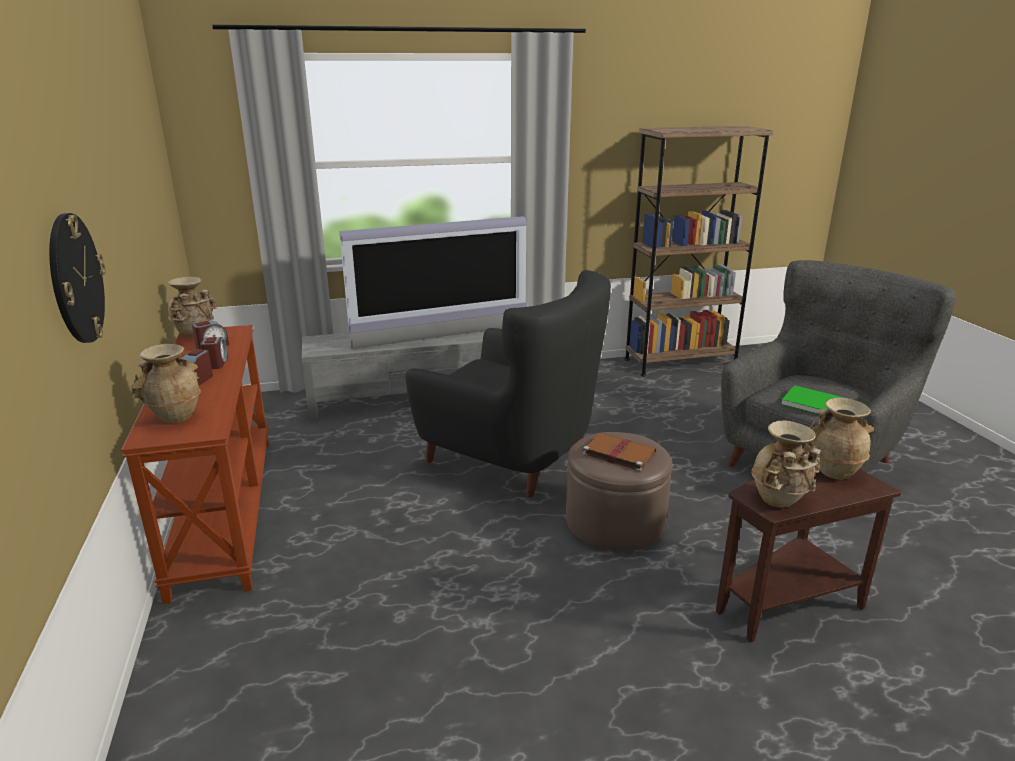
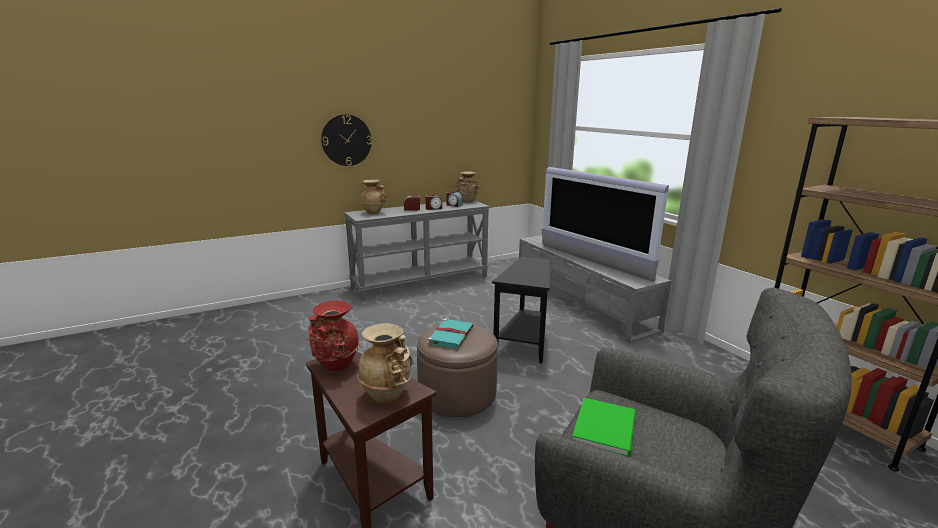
camera: 75 degrees right, 5 degrees down
(223, 510) = (421, 281): brown console table -> grey console table
(512, 456) = (523, 343): black armchair -> black side table
(618, 453) = (451, 335): brown book -> turquoise book
(780, 501) = (335, 366): beige vase -> red vase

